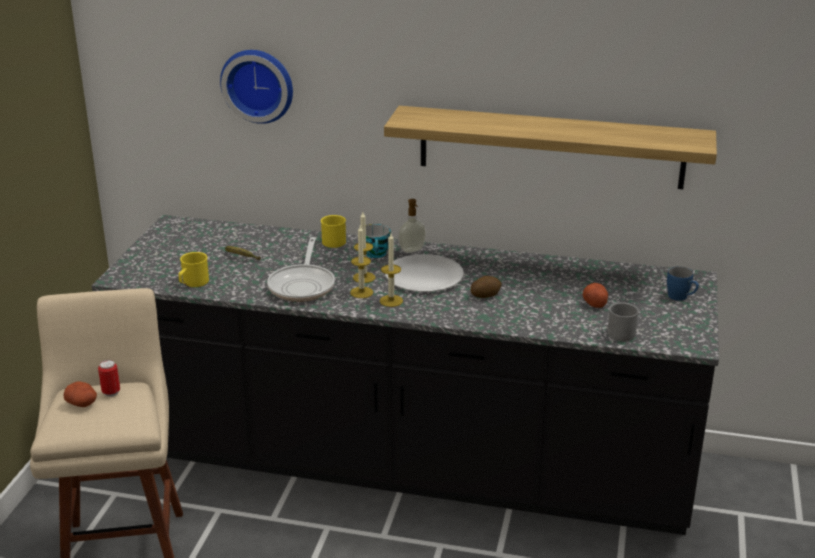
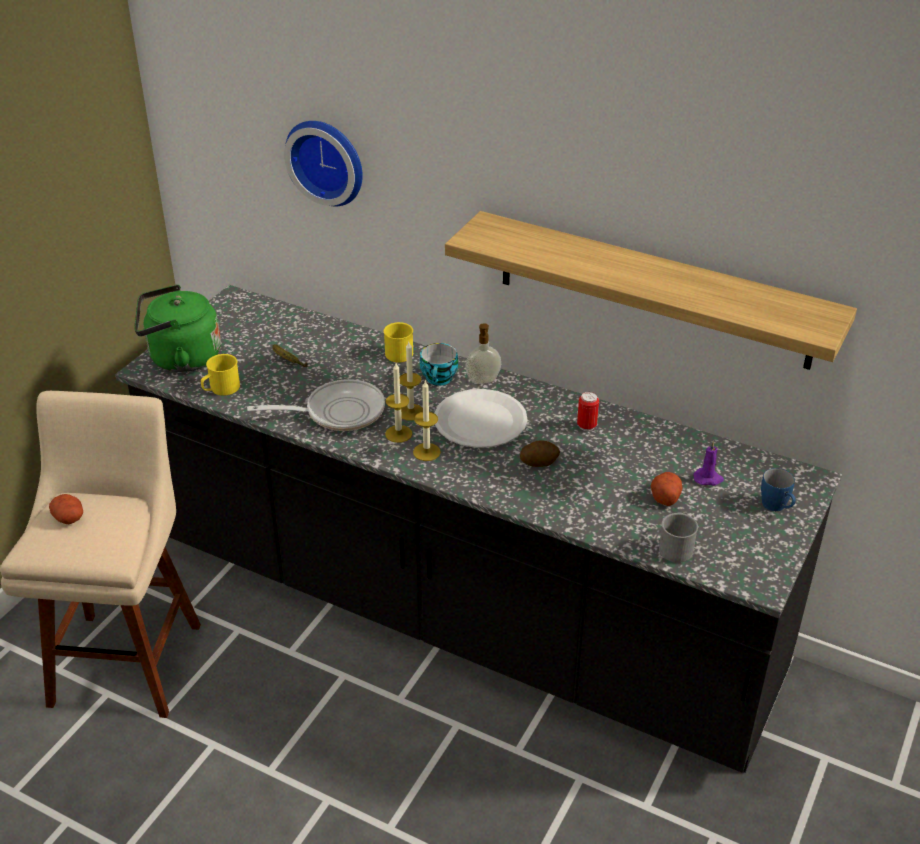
camera: 15 degrees right, 10 degrees up
(111, 392) = (104, 508): can -> can (586, 426)
(145, 267) = (180, 358): none -> green kettle
(303, 285) = (338, 412): frying pan -> frying pan turned 120 degrees counterclockwise
(621, 288) = (708, 478): none -> purple candle

